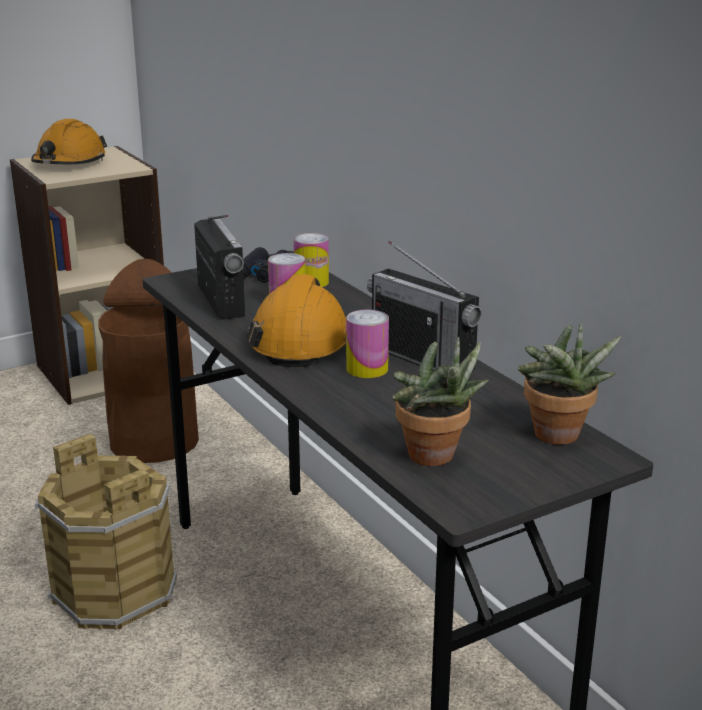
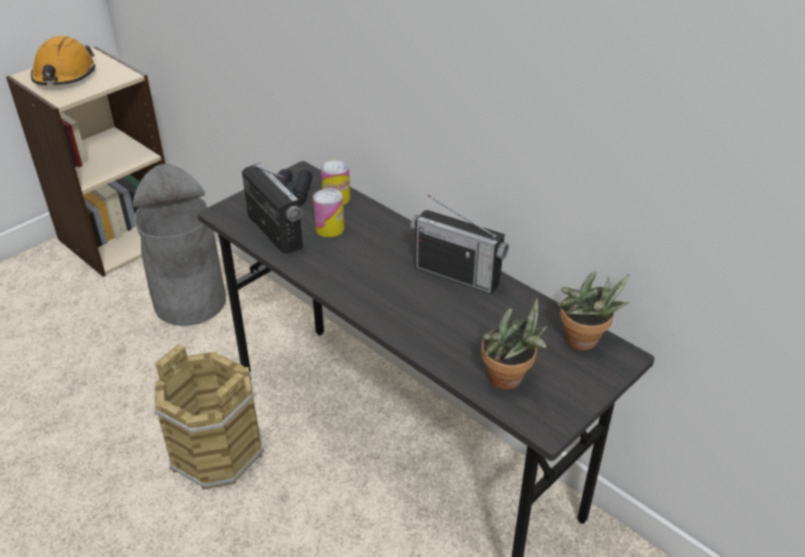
camera: 15 degrees left, 15 degrees up
(154, 441) = (190, 302): brown trash can -> grey trash can
(301, 341) = (359, 270): orange hard hat -> none
(367, 369) = (422, 293): can -> none

